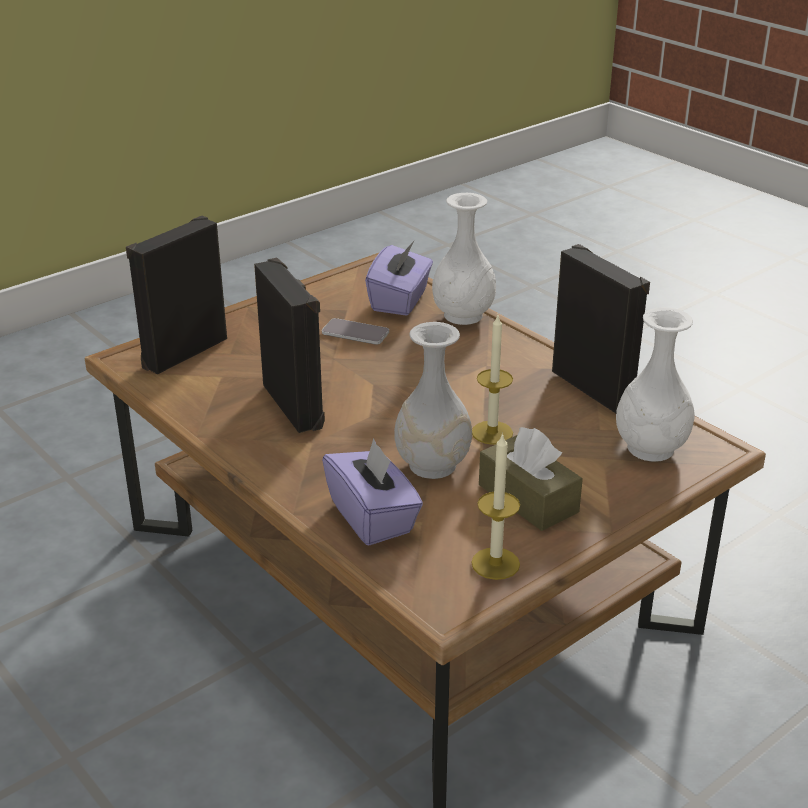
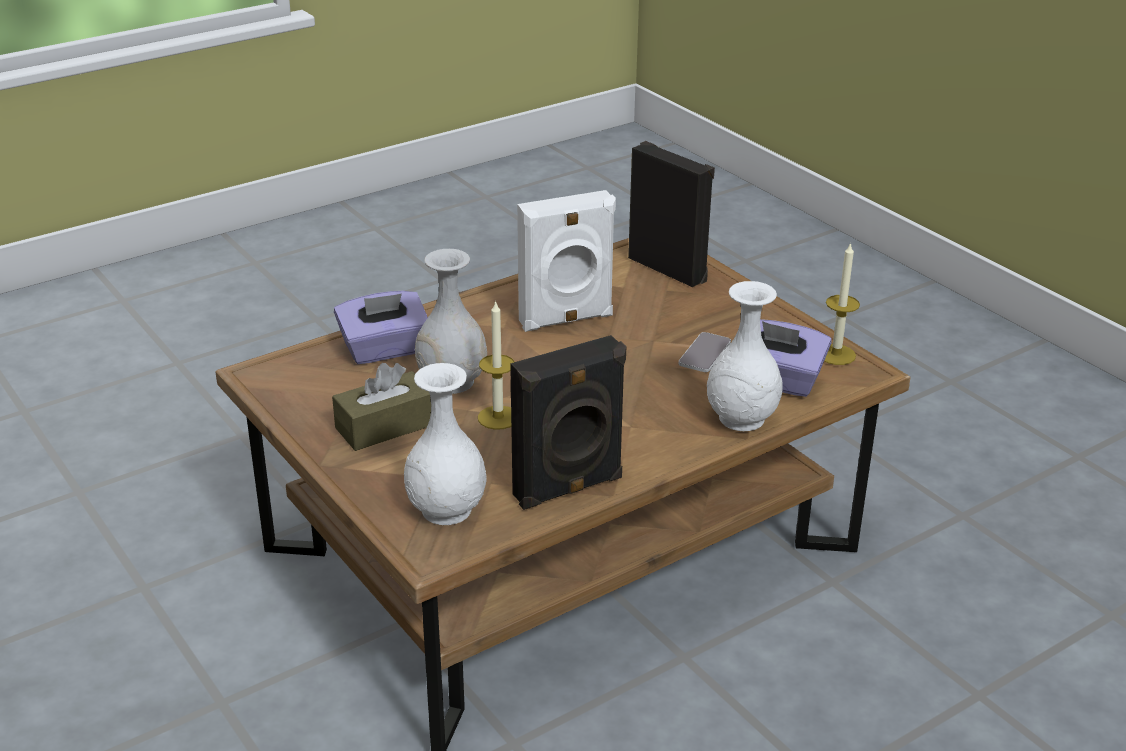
camera: 95 degrees right, 0 degrees up
(295, 405) = (566, 320): black speaker -> white speaker
(495, 563) = (299, 399): candle -> candle (836, 354)

